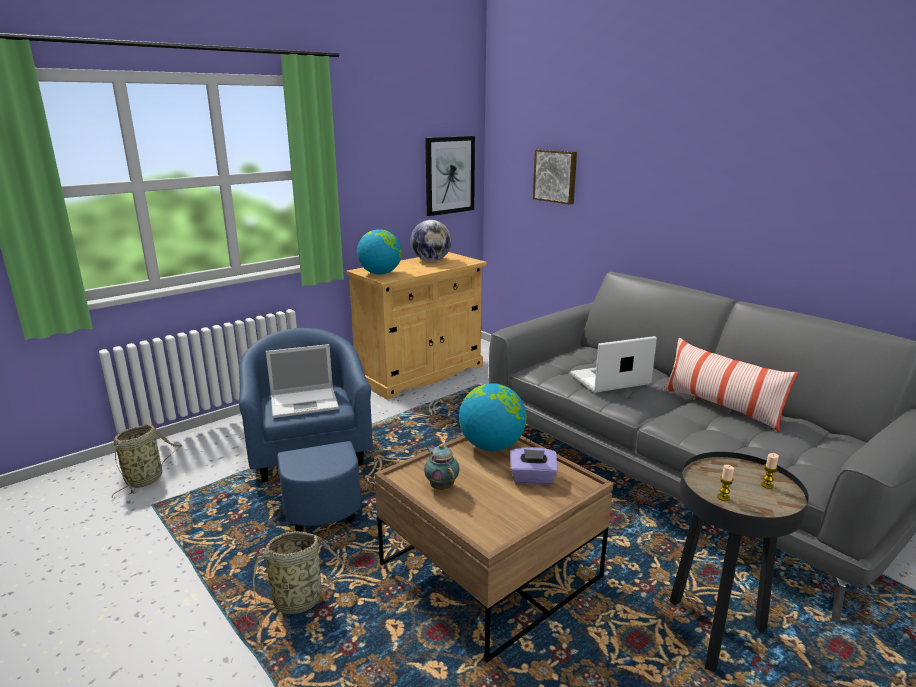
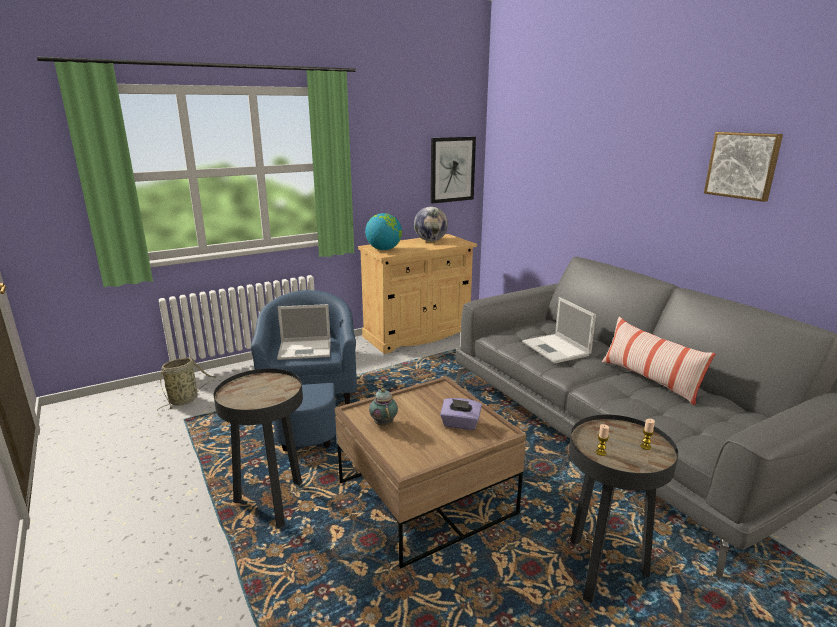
camera: 10 degrees right, 0 degrees up
(301, 601) = (272, 503): basket -> black side table
(492, 446) = (437, 395): globe -> none
(556, 176) = (539, 172): picture -> picture (743, 165)
(608, 380) = (556, 349): laptop -> laptop turned 105 degrees counterclockwise

